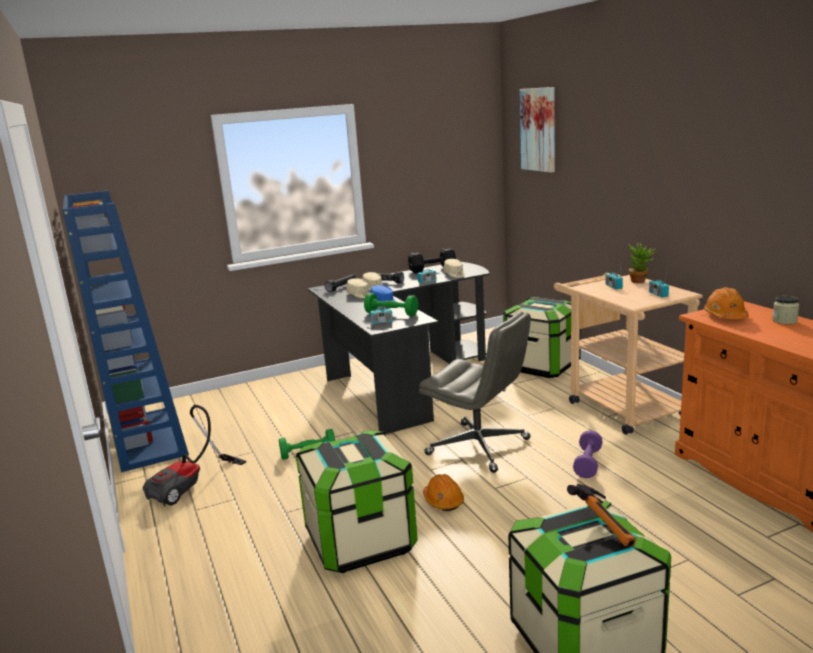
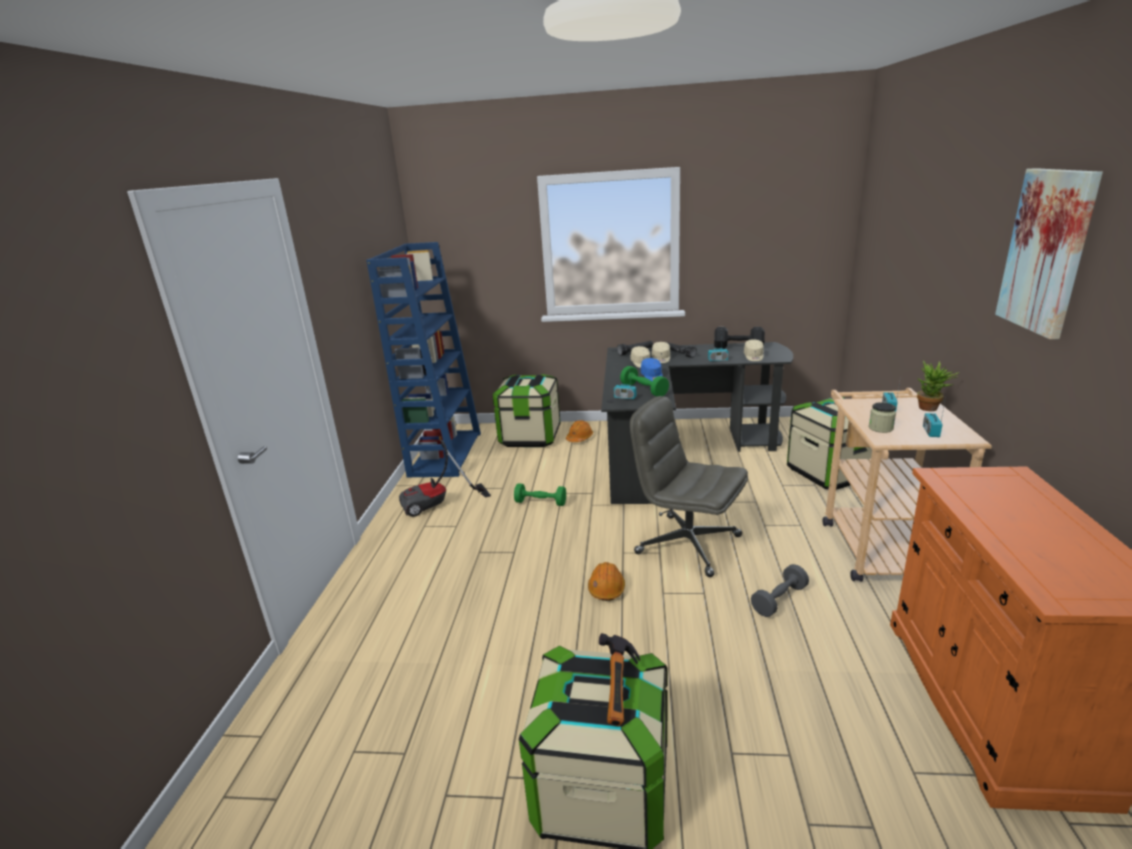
camera: 30 degrees right, 5 degrees up
(360, 541) = (509, 600): storage box -> storage box (530, 437)
(479, 447) = (687, 544): grey office chair -> grey office chair turned 150 degrees clockwise
(539, 129) = (887, 203): picture -> picture (1047, 251)
(588, 463) = (779, 600): purple dumbbell -> grey dumbbell
(725, 316) = (973, 484): orange hard hat -> orange hard hat (579, 438)
(784, 321) = (1051, 514): jar -> jar (880, 428)

